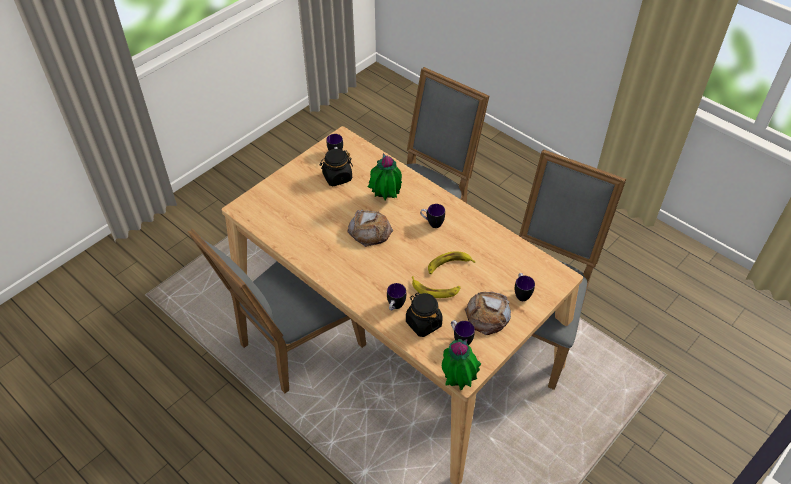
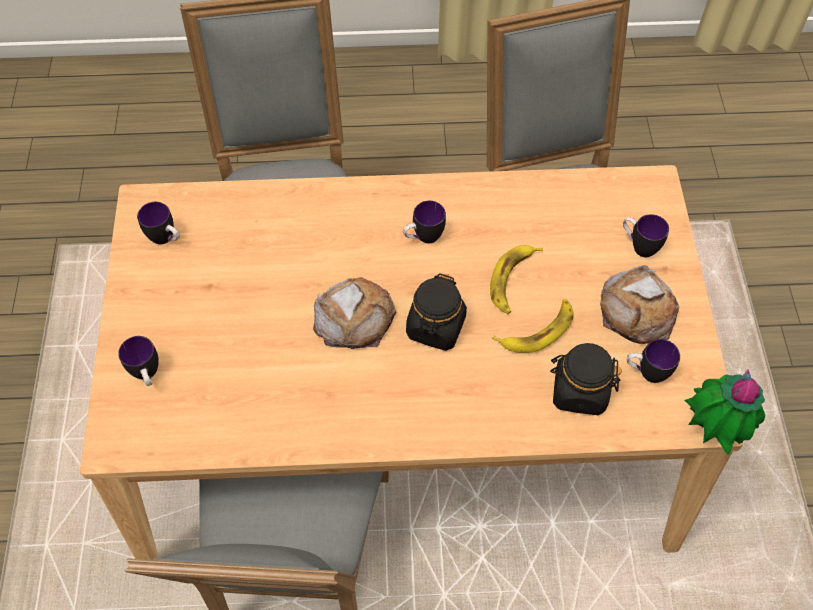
camera: 45 degrees left, 10 degrees up
(337, 177) = (209, 273): black jar -> black jar (435, 327)
(385, 199) = (319, 252): potted plant -> none
(395, 307) = (518, 401): mug -> mug (148, 376)

